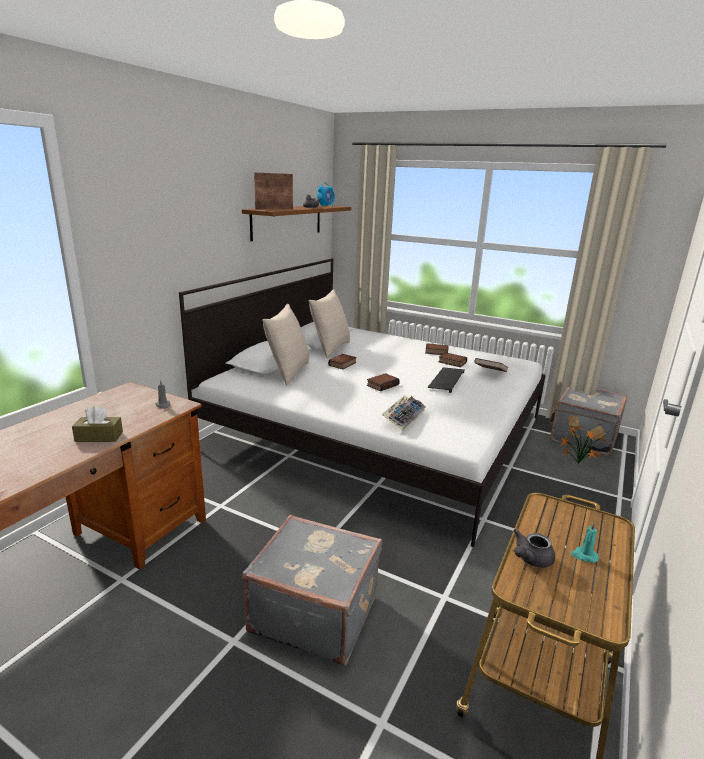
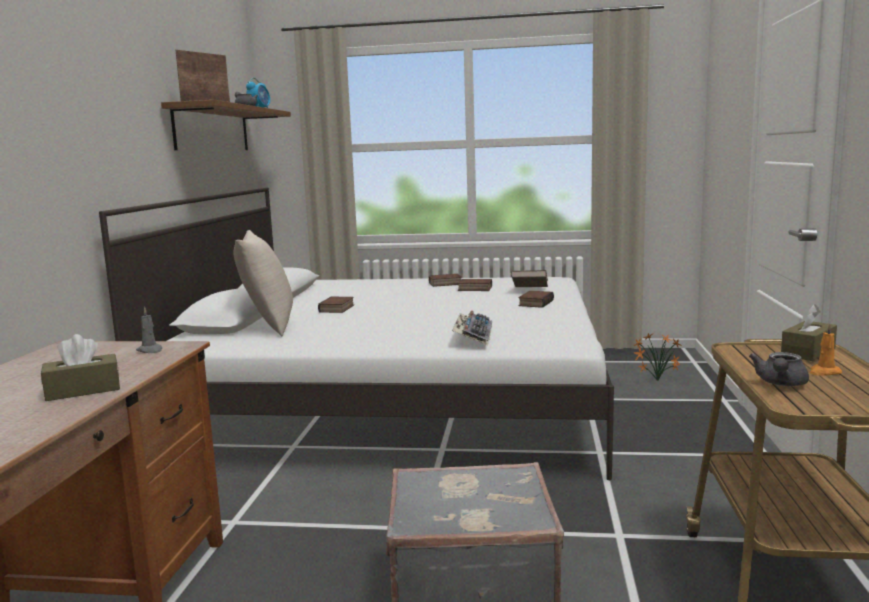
camera: 20 degrees left, 10 degrees down
(330, 349) = (303, 299): beige pillow -> none
(382, 385) = (412, 316): book -> book (535, 303)
(446, 380) = (485, 302): keyboard -> none
(582, 436) = (641, 358): grey suitcase -> none
(584, 555) = (824, 372): turquoise candle -> orange candle
(596, 527) = (808, 352): none -> brown tissue box

